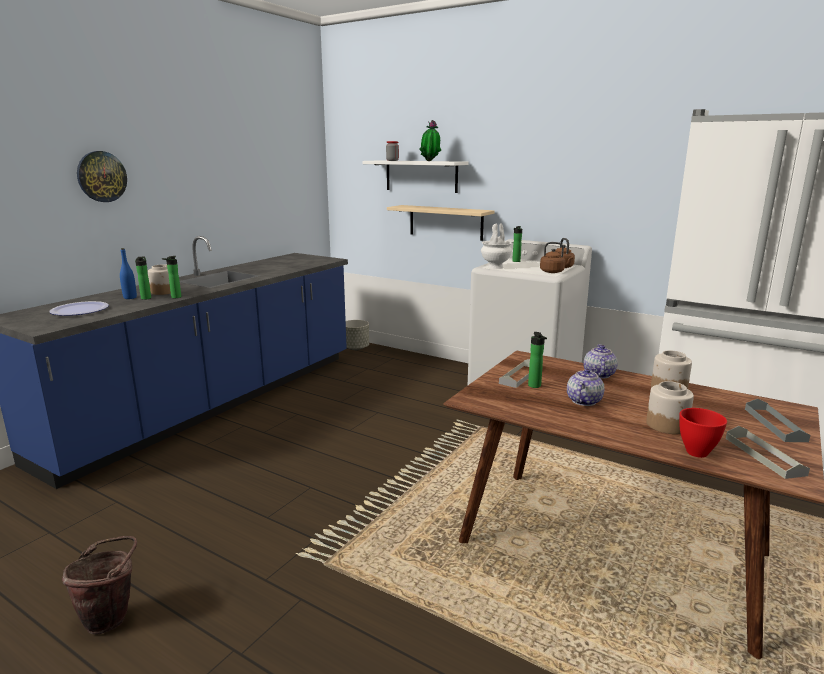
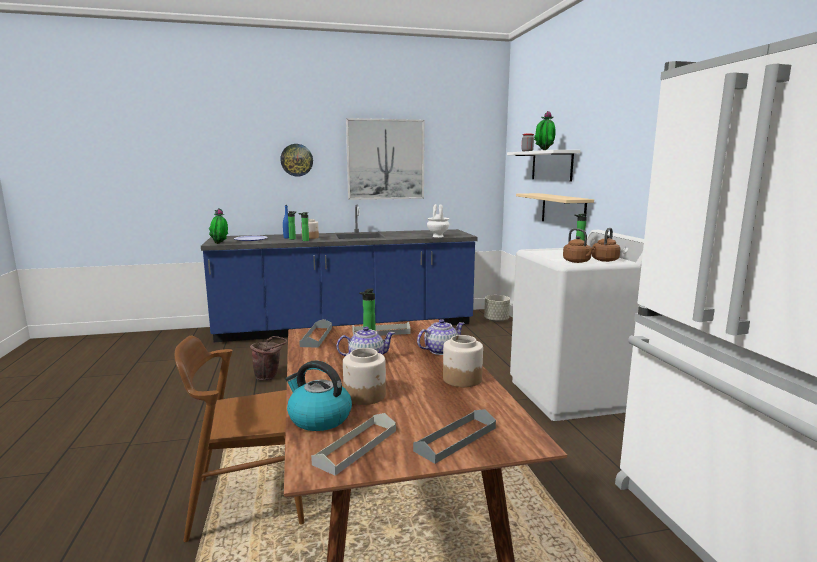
camera: 45 degrees right, 5 degrees down
(57, 326) = (220, 243): none -> potted plant
(111, 616) = (130, 402): brown bucket -> brown bucket (269, 377)
(214, 171) = (385, 159): none -> picture
(485, 603) = (249, 500): none -> brown chair
(491, 399) = (316, 337): none -> grey tray
(495, 267) = (538, 251): white vase -> white vase (437, 236)
(698, 453) = (318, 418): red bowl -> kettle

